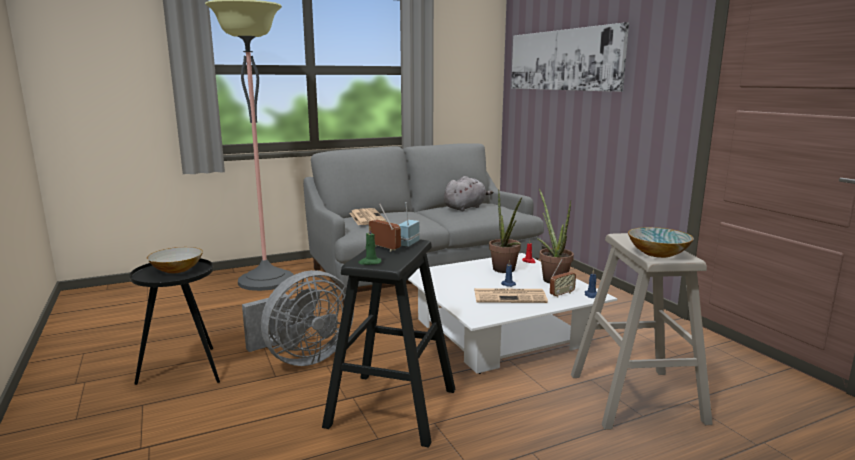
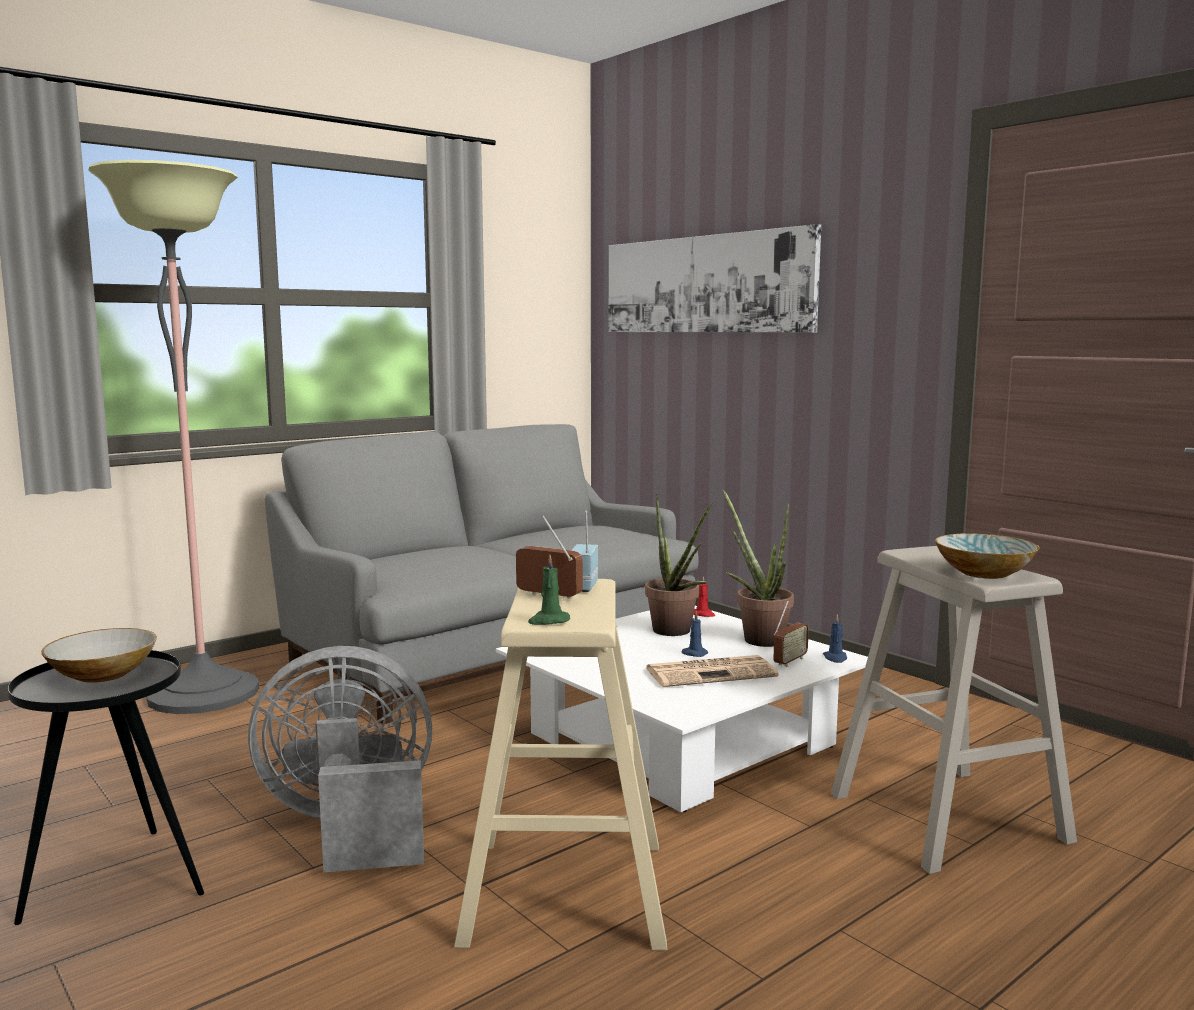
camera: 15 degrees left, 5 degrees down
(302, 358) = (350, 827): grey fan -> grey fan turned 135 degrees counterclockwise
(366, 217) = (403, 559): newspaper -> none
(392, 408) = (566, 892): black stool -> beige stool
(465, 207) = (565, 533): grey plush toy -> none

